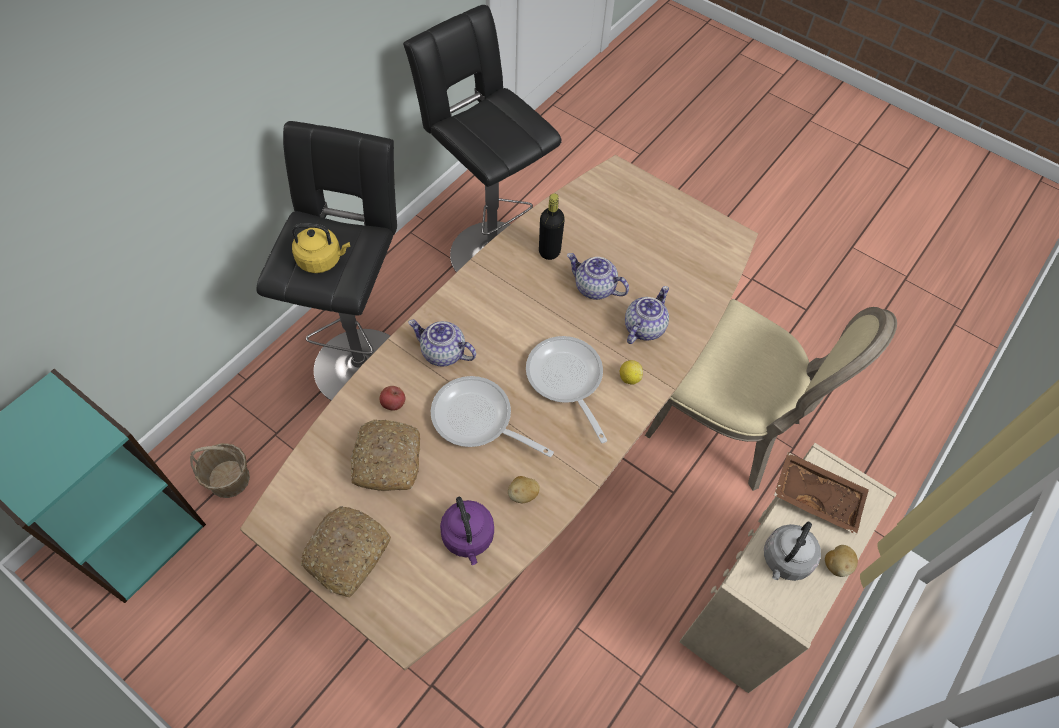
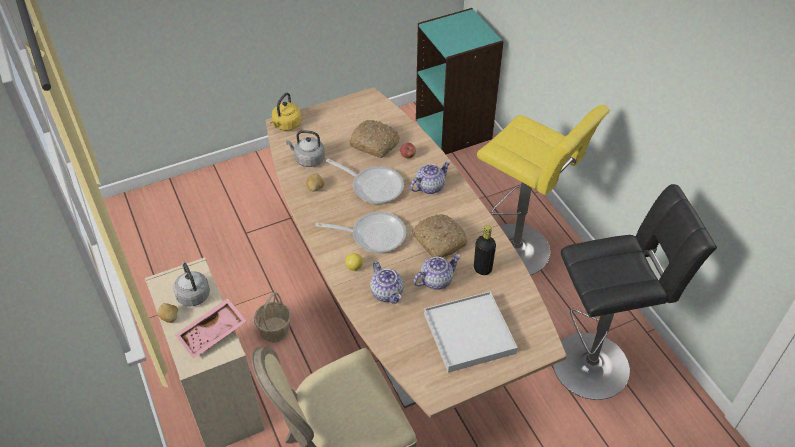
camera: 120 degrees right, 10 degrees down
(229, 479) = (465, 170): basket -> basket (275, 330)
(322, 260) = (522, 142): yellow kettle -> yellow kettle (286, 125)
(347, 555) = (333, 116): bread -> bread (438, 240)
(363, 361) = (520, 252): black stool -> yellow stool
(468, 538) = (308, 159): purple kettle -> grey kettle
(478, 420) = (373, 186): frying pan -> frying pan turned 60 degrees clockwise
(644, 234) = (469, 333): none -> white tray
(817, 496) = (213, 334): brown tray -> pink tray

